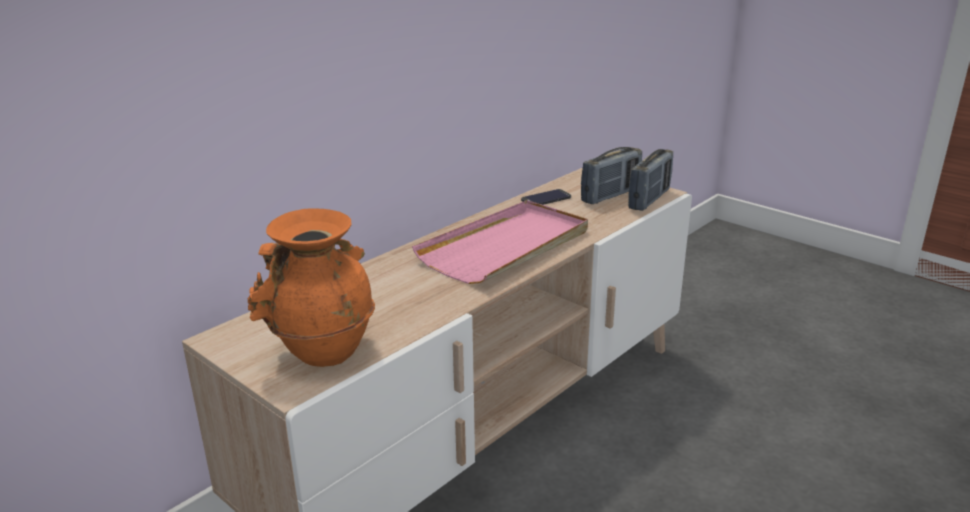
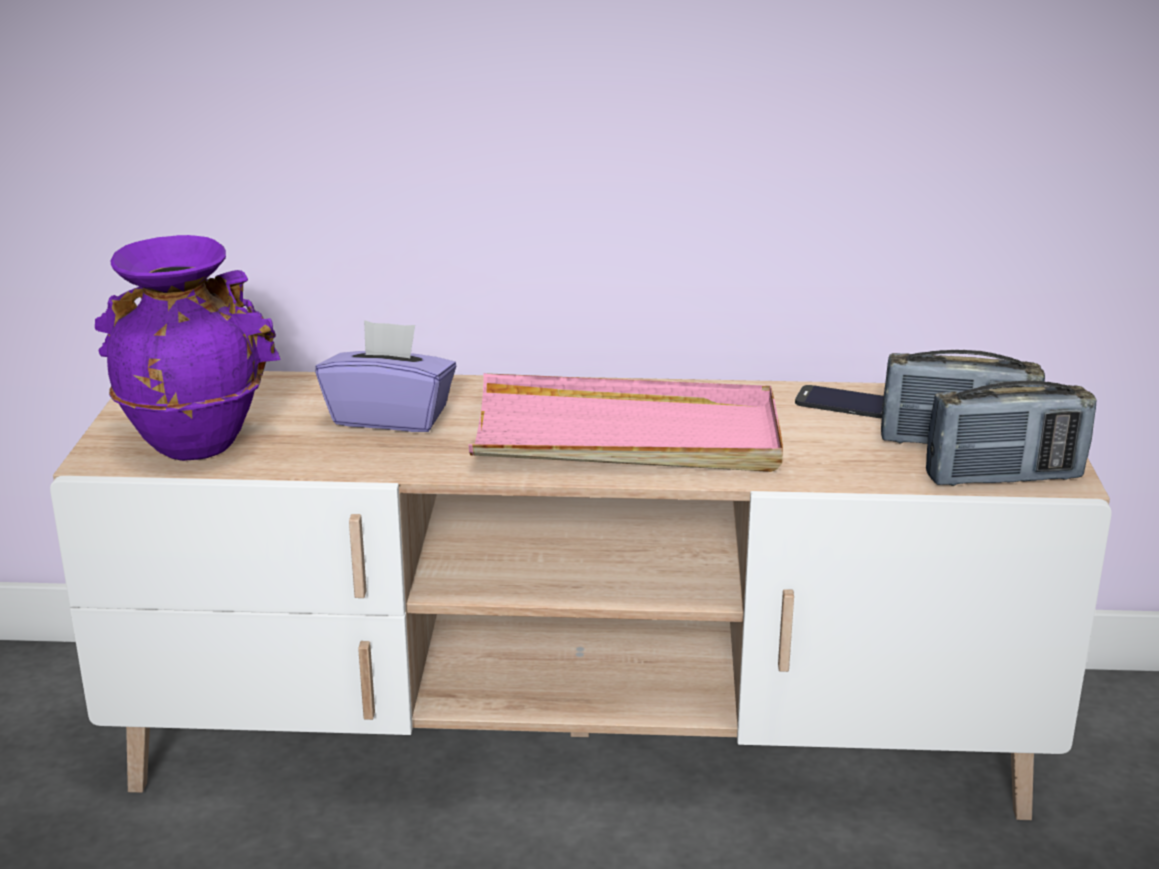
camera: 50 degrees right, 0 degrees up
(322, 352) = (194, 441): orange vase -> purple vase
(391, 290) = (390, 417): none -> purple tissue box

